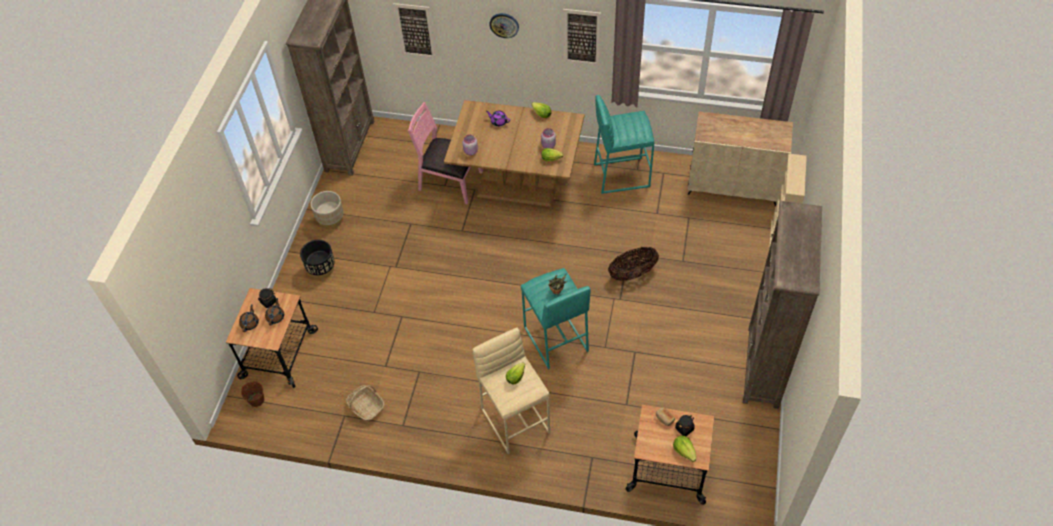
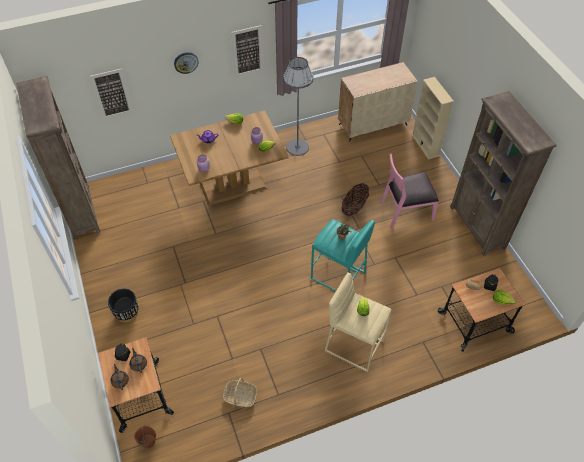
camera: 35 degrees left, 0 degrees up
(331, 220) = (107, 273): beige planter -> none
(449, 182) = (180, 203): pink chair -> pink chair (406, 210)
(621, 175) = (297, 147): turquoise stool -> grey floor lamp

